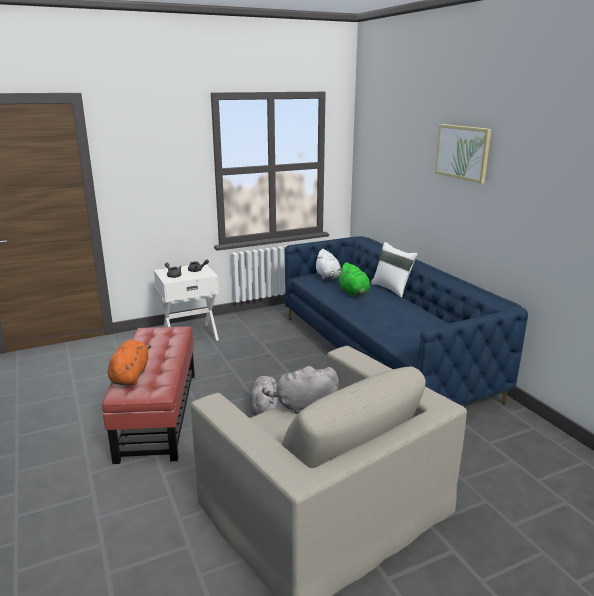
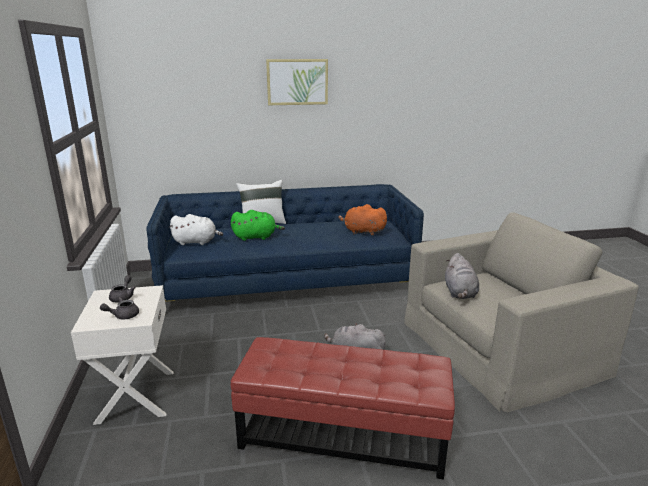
camera: 75 degrees left, 0 degrees up
(130, 376) = (390, 383): orange plush toy -> orange plush toy (362, 232)

